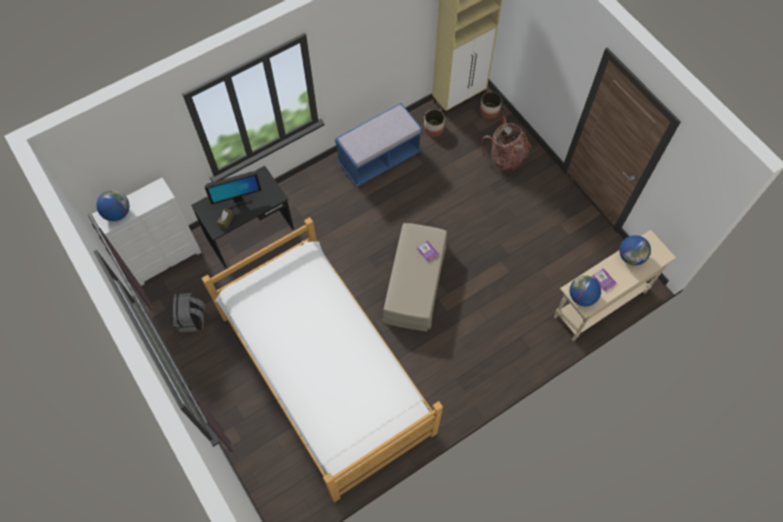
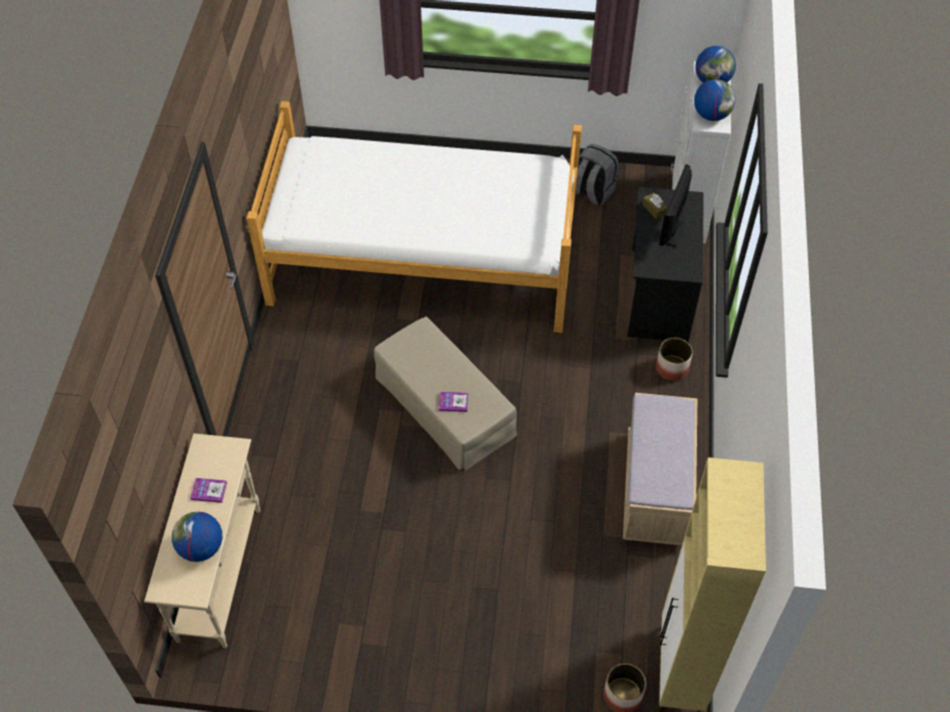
camera: 130 degrees right, 10 degrees down
(379, 159) = (655, 490): blue bench -> beige bench
(433, 128) = (652, 593): planter -> planter (672, 368)
(505, 158) = (523, 647): backpack -> none
(581, 297) = (217, 450): globe -> globe (711, 115)

